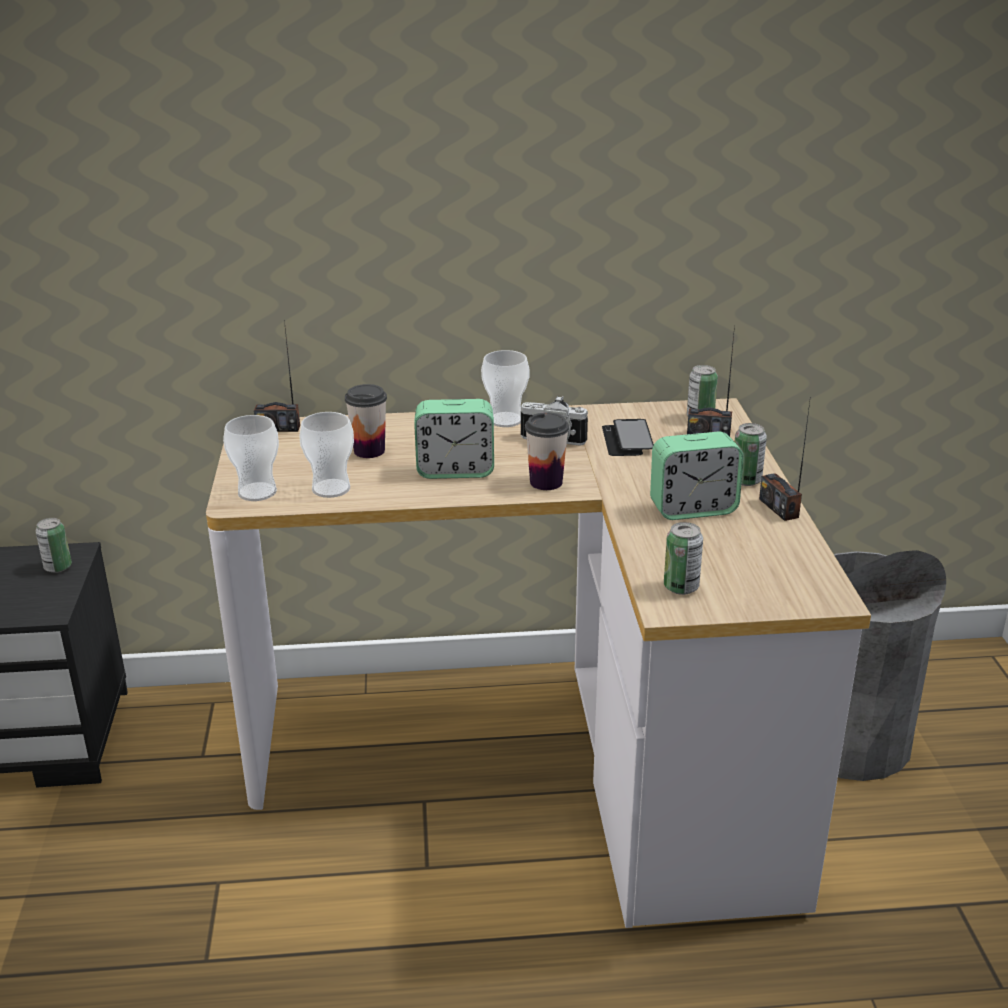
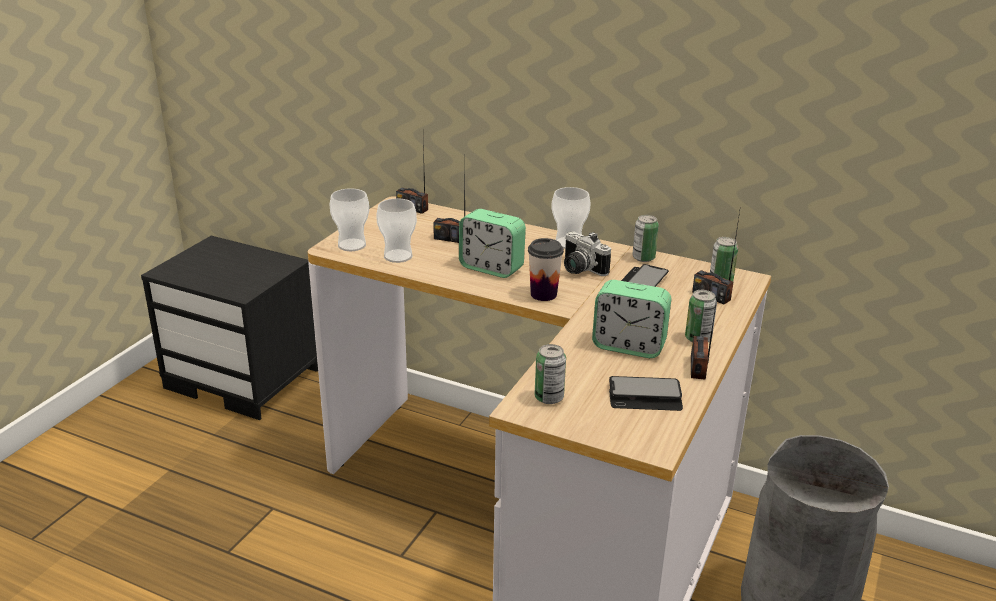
camera: 30 degrees right, 0 degrees up
(58, 567) = (272, 268): can -> can (643, 258)
(369, 451) = (451, 239): cup -> radio
(765, 553) = (645, 396): none -> phone

